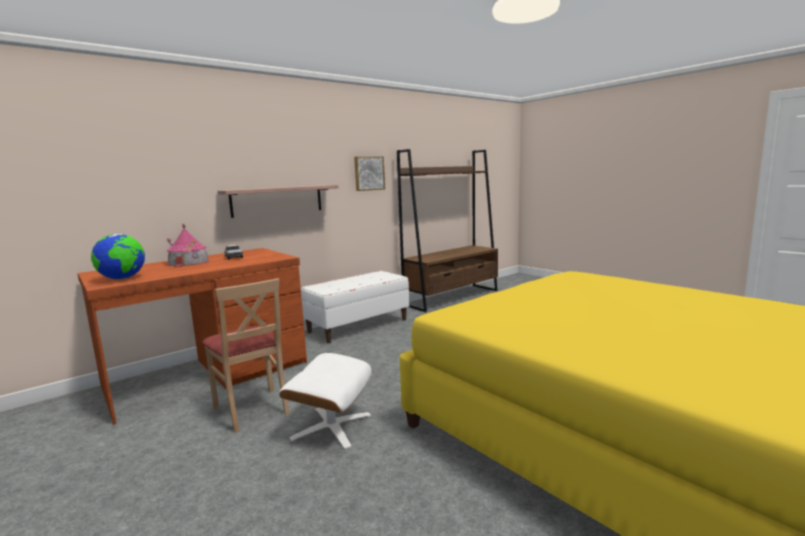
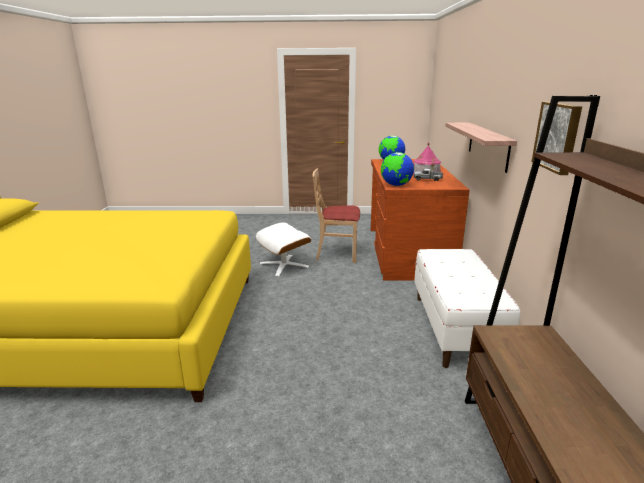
camera: 130 degrees right, 10 degrees up
(276, 257) = (396, 185): none -> globe

